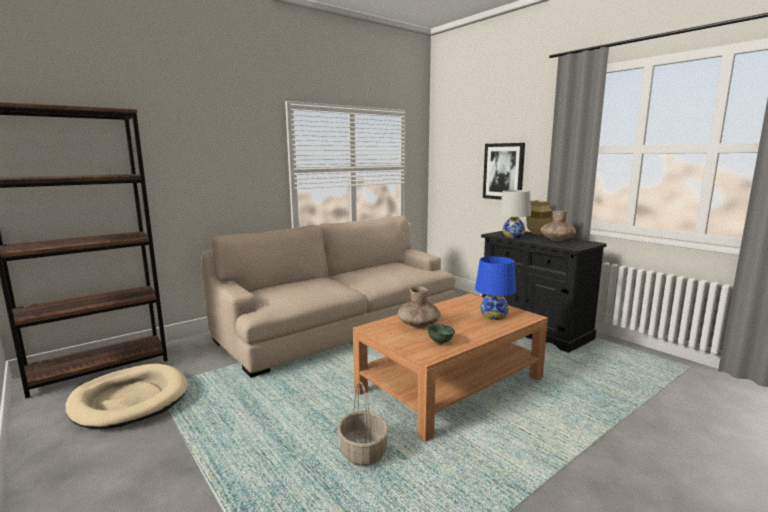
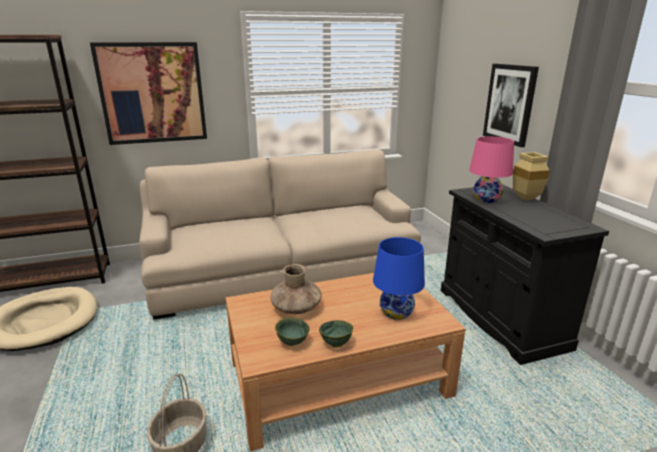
camera: 20 degrees right, 10 degrees up
(209, 170) = (152, 93): none -> picture
(472, 338) = (335, 344): none -> green bowl
(513, 236) = (486, 199): white table lamp -> pink table lamp
(557, 240) = (540, 214): brown vase -> none

